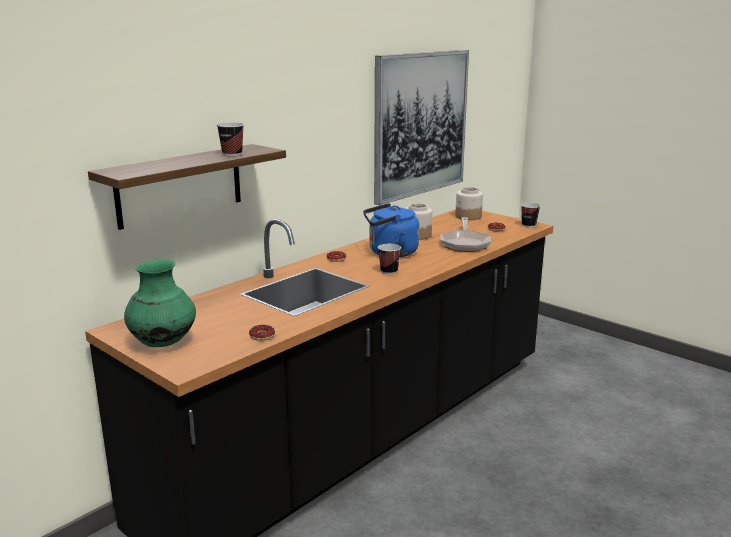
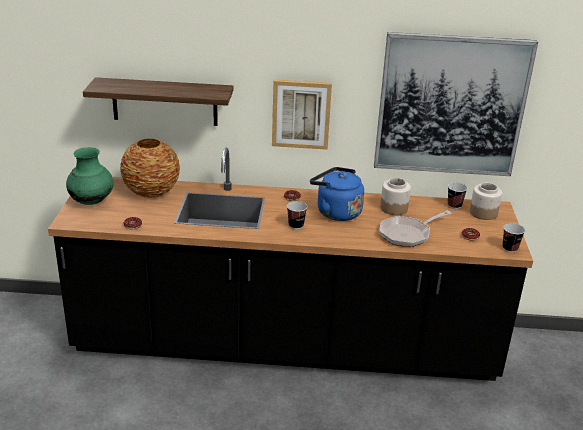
camera: 50 degrees right, 10 degrees up
(205, 308) = (151, 192): none -> vase
(232, 154) = (188, 91): cup -> cup (454, 205)
(315, 163) = (301, 114): none -> picture

